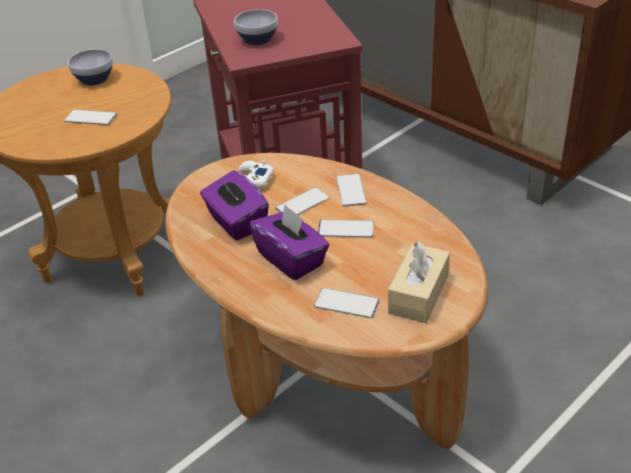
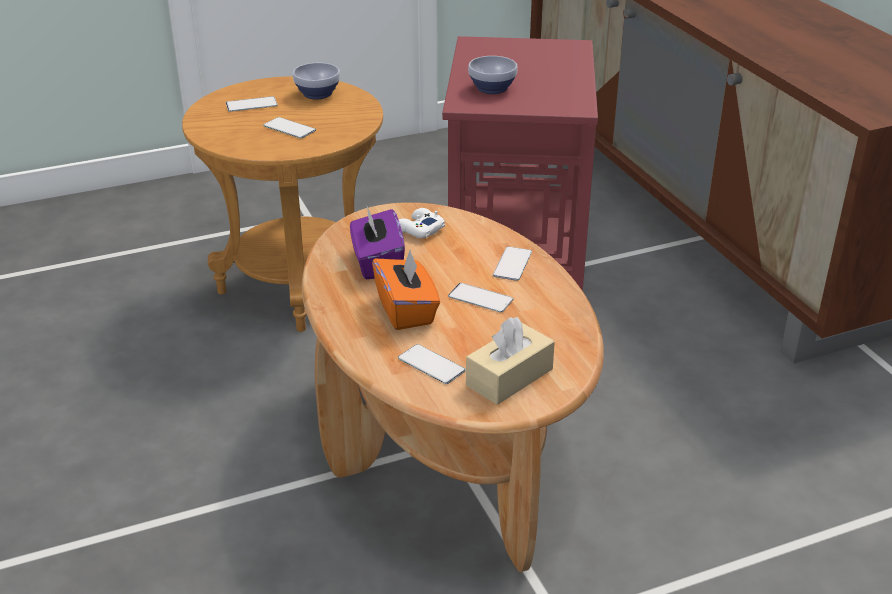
camera: 20 degrees right, 5 degrees down
(291, 259) = (406, 310): purple tissue box -> orange tissue box
(302, 203) = (454, 263): phone -> phone (251, 104)

